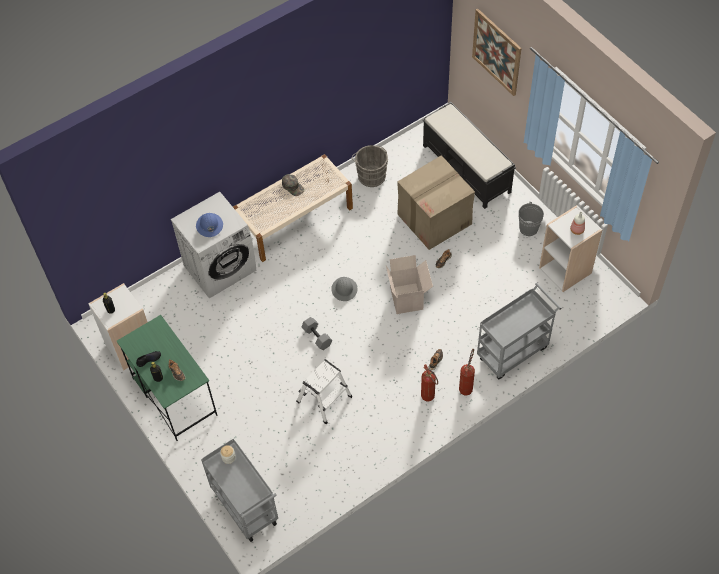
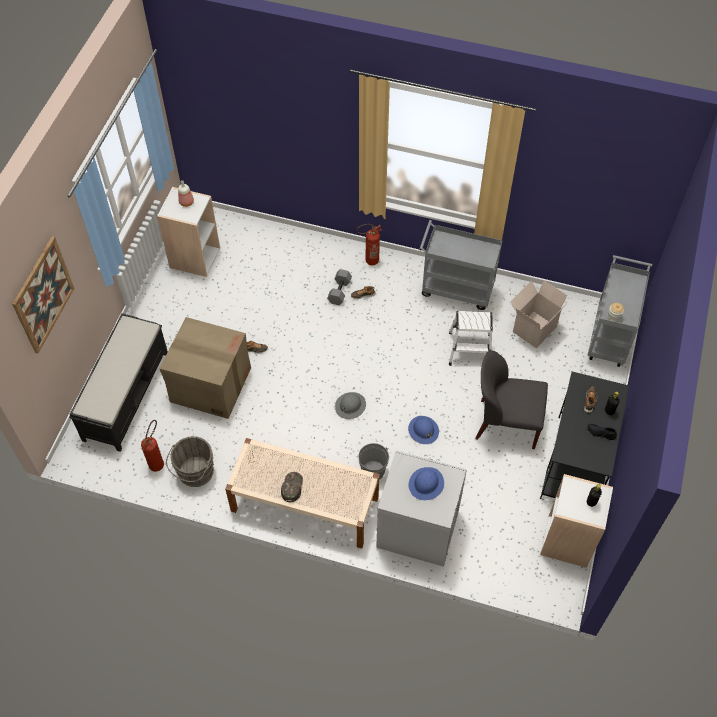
camera: 130 degrees left, 0 degrees up
(174, 396) = (575, 463): green desk -> black desk
(243, 375) = (505, 423): none -> grey chair
(285, 320) = (423, 430): none -> blue hard hat
(317, 337) = (417, 393): grey dumbbell -> grey dumbbell (339, 291)
(408, 299) = (319, 351): cardboard box -> cardboard box (533, 328)
(429, 398) = (401, 278): fire extinguisher -> fire extinguisher (158, 461)
(514, 353) = (309, 248): grey cart -> grey cart (455, 291)
(528, 228) = (166, 307): grey bucket -> grey bucket (373, 471)

